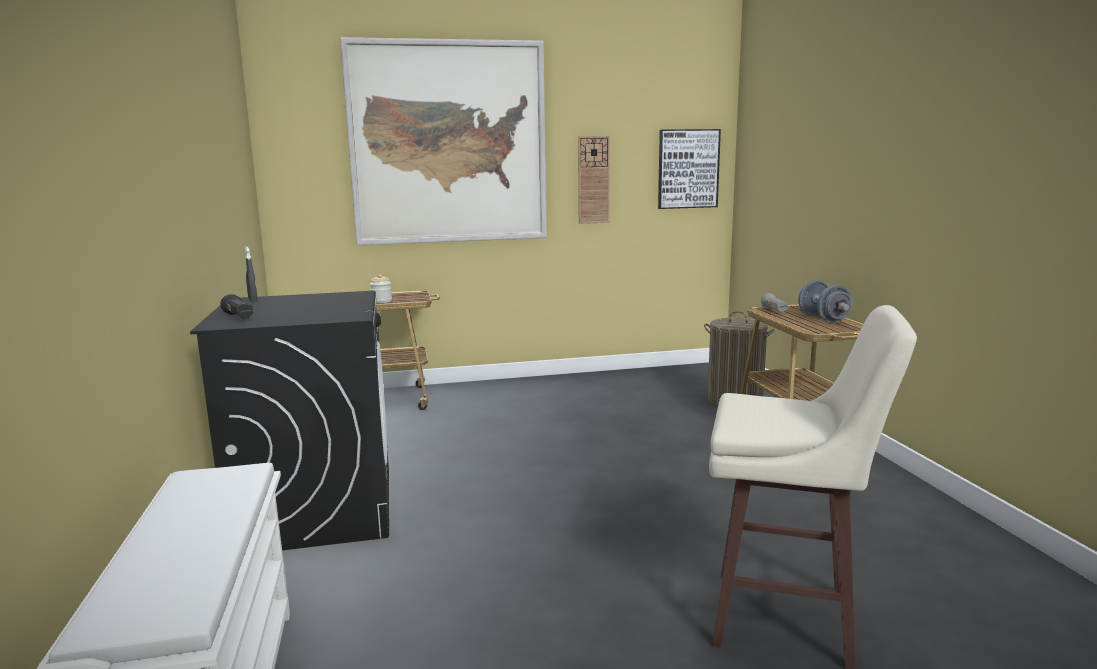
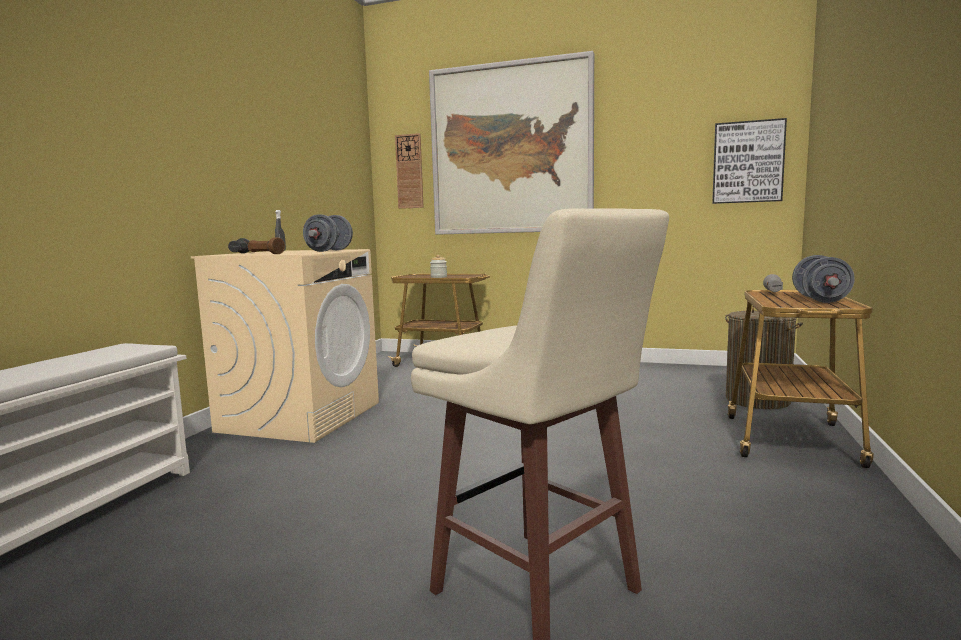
camera: 30 degrees right, 5 degrees down
(303, 319) = (265, 254): none -> brown flashlight
(317, 508) = (301, 416): black washing machine -> beige washing machine
(349, 301) = (329, 251): none -> grey dumbbell
(593, 180) = (643, 176): wall clock -> wall clock (409, 171)

